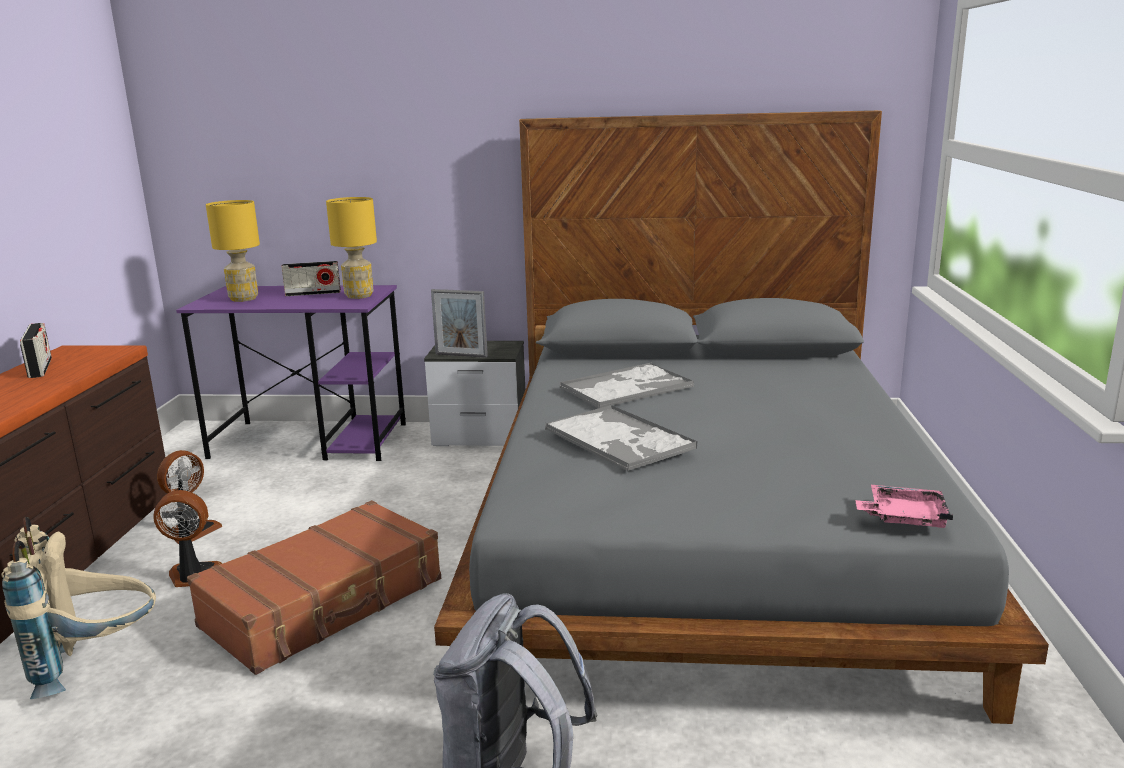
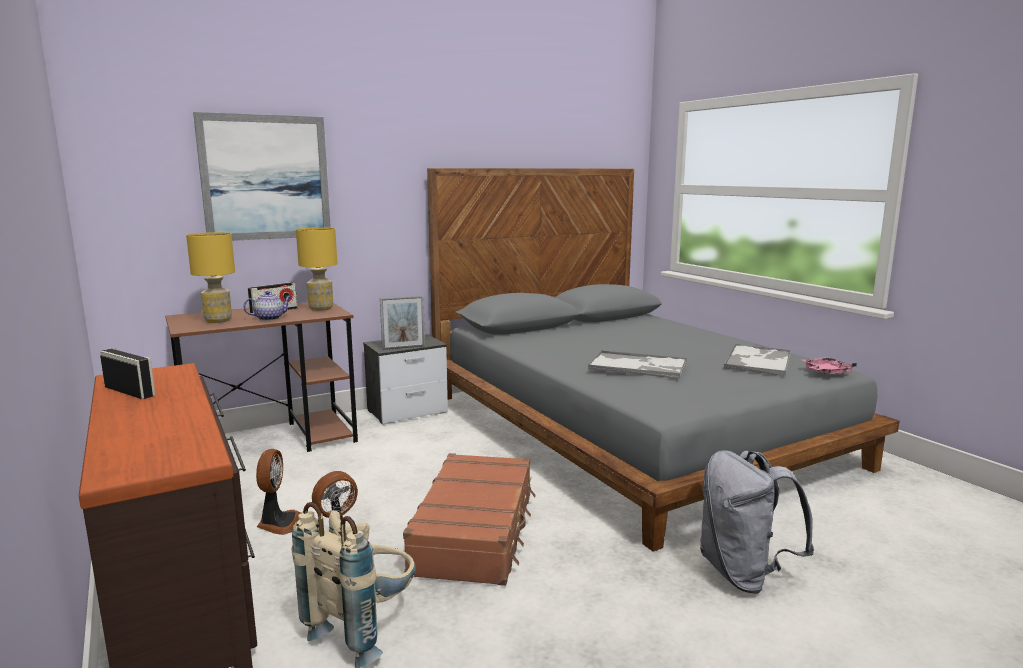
camera: 35 degrees left, 5 degrees down
(288, 302) = (270, 318): none -> teapot
(311, 441) = (272, 442): purple desk -> brown desk
(323, 135) = (266, 178): none -> picture
(627, 387) = (576, 343): tray -> tray (758, 361)

